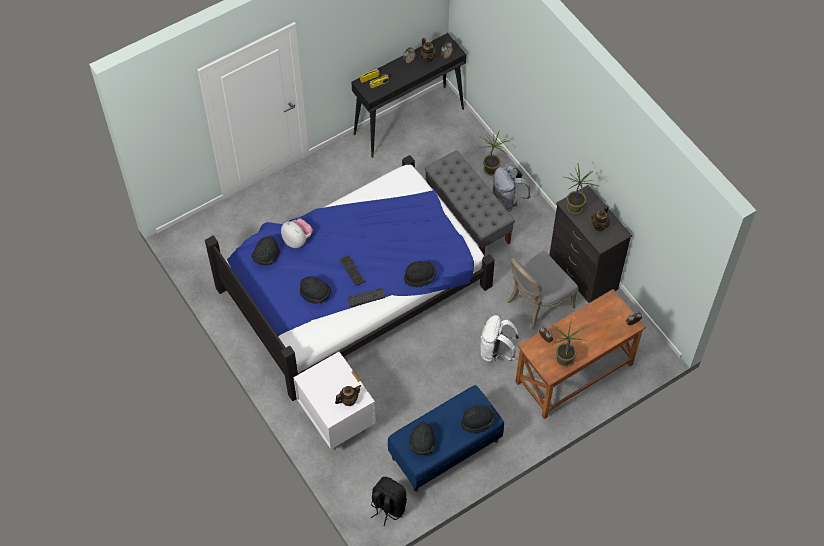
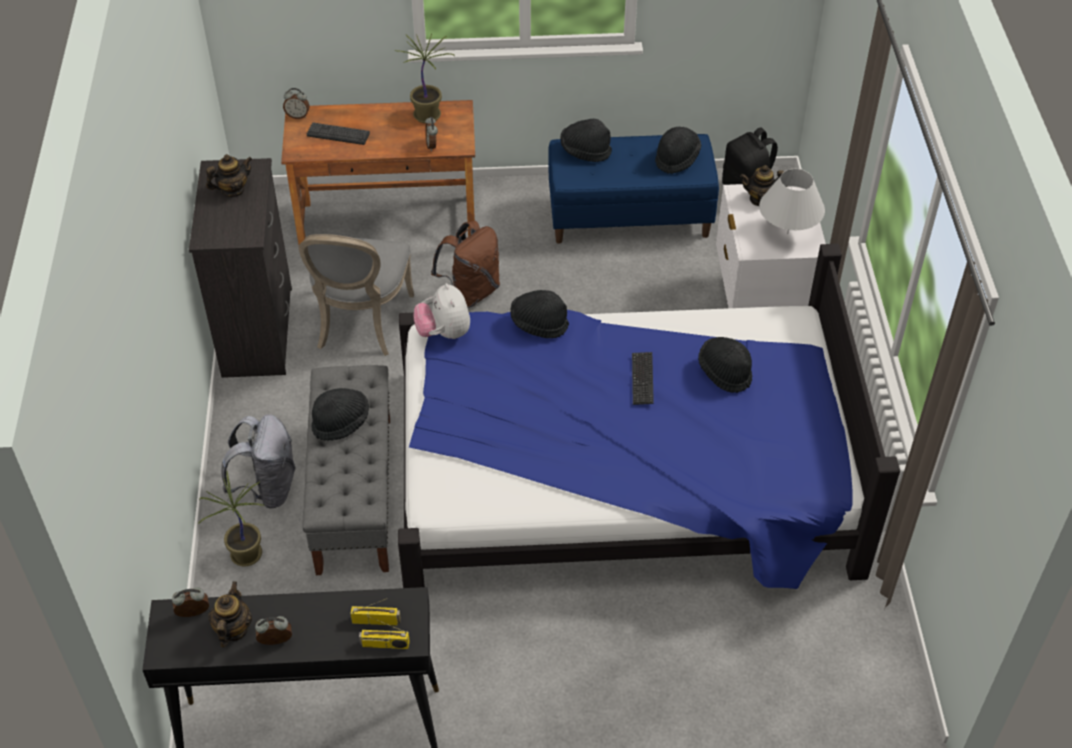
camera: 150 degrees left, 10 degrees down
(266, 256) = (779, 467): black hat -> black hat (341, 423)
(297, 240) = (707, 472): plush toy -> plush toy (444, 333)
(322, 382) = (787, 234): none -> white table lamp
(366, 297) = (643, 335): keyboard -> keyboard (338, 134)
(496, 351) = (471, 292): white backpack -> brown backpack
(537, 303) = (360, 324): grey chair -> grey chair turned 105 degrees clockwise
(575, 207) = (242, 228): potted plant -> none

